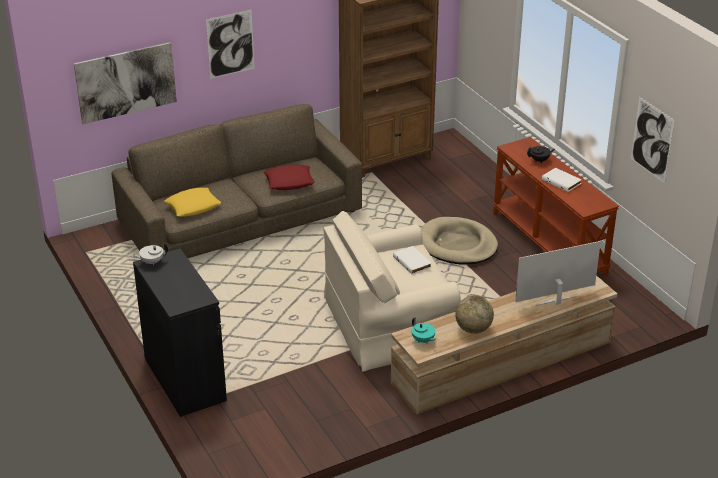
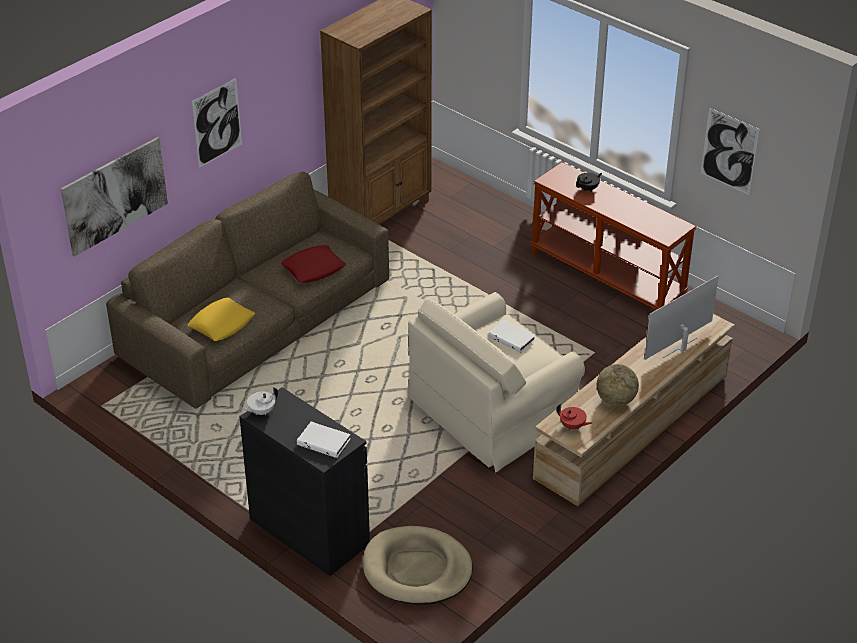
camera: 20 degrees left, 5 degrees up
(423, 340) = (572, 426): turquoise teapot -> red teapot
(457, 245) = (514, 299): beige dog bed -> beige dog bed (417, 569)
(562, 181) = (624, 209): white book -> white book (324, 441)

